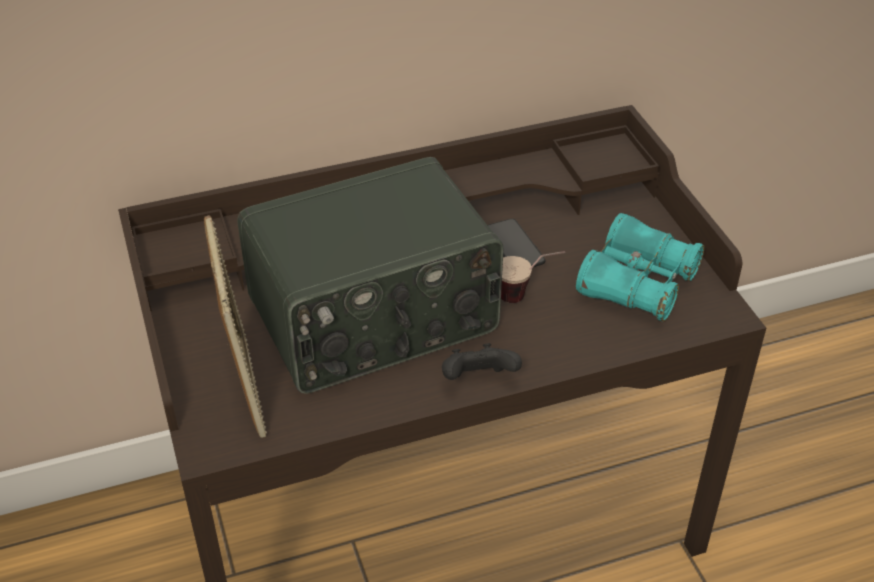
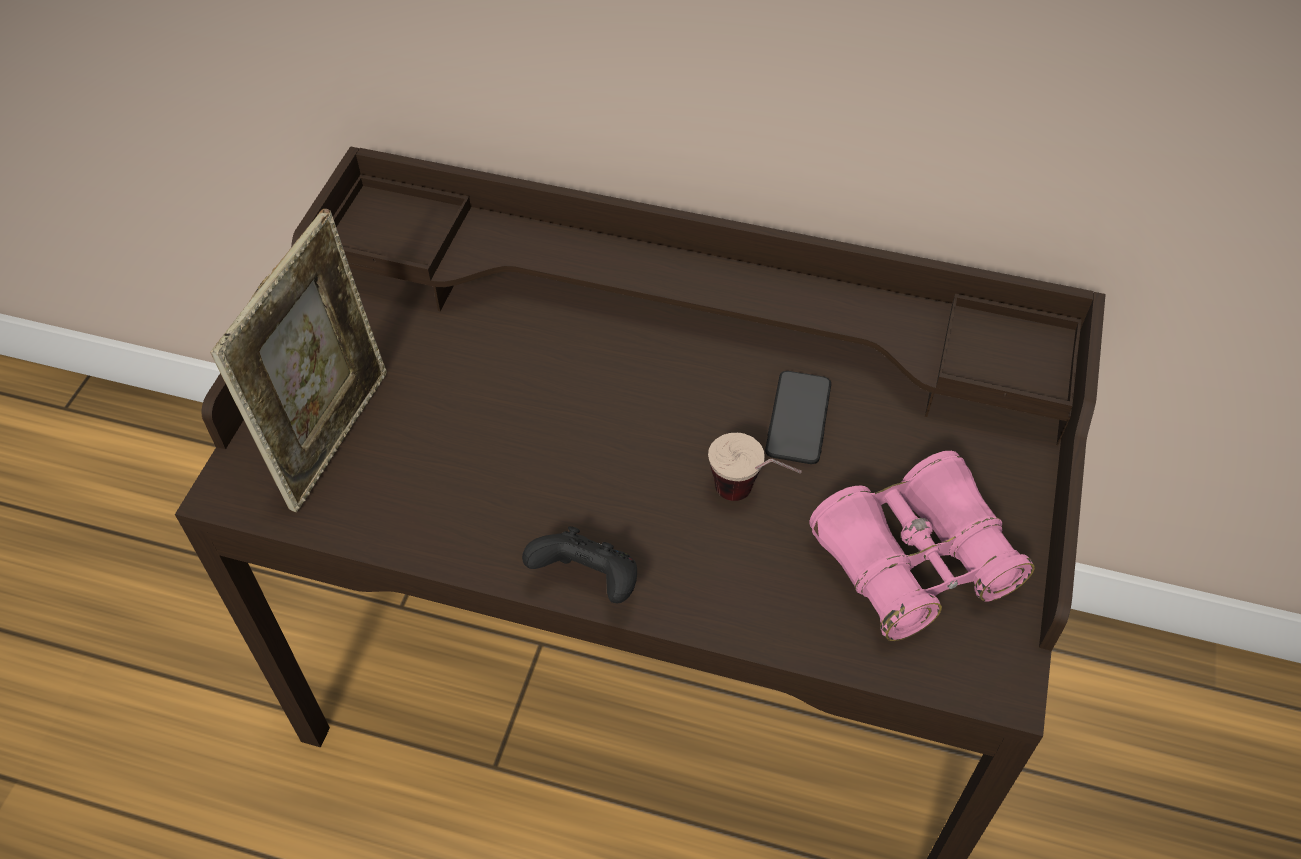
camera: 35 degrees right, 10 degrees up
(374, 318) = (544, 427): radio -> none
(637, 283) = (914, 562): turquoise binoculars -> pink binoculars

